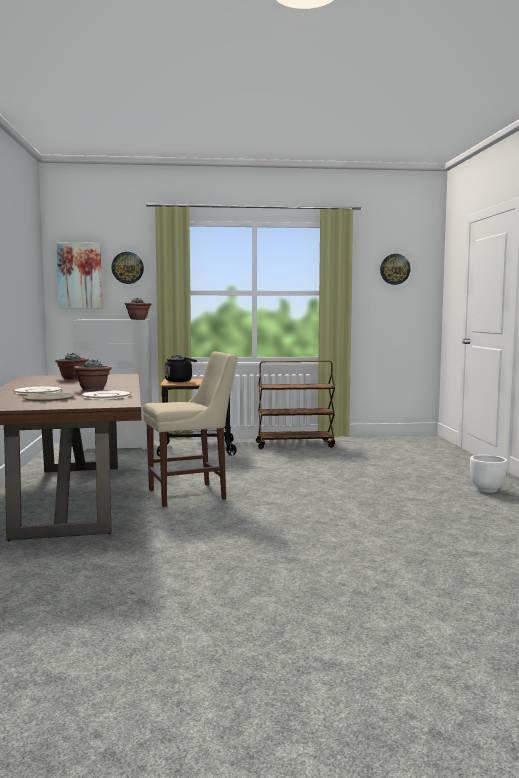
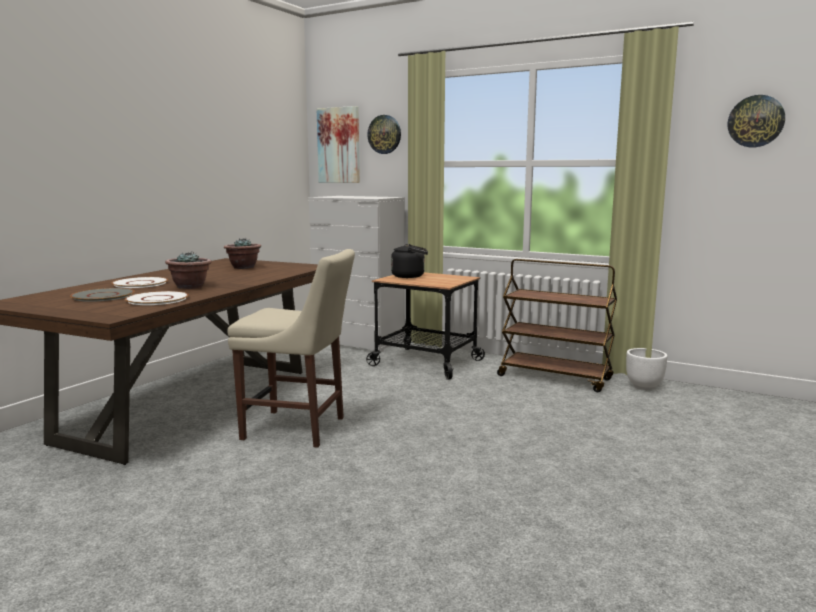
camera: 35 degrees right, 5 degrees up
(138, 319) = (376, 198): potted plant -> none
(487, 490) = (721, 548): white planter -> white planter (644, 386)

